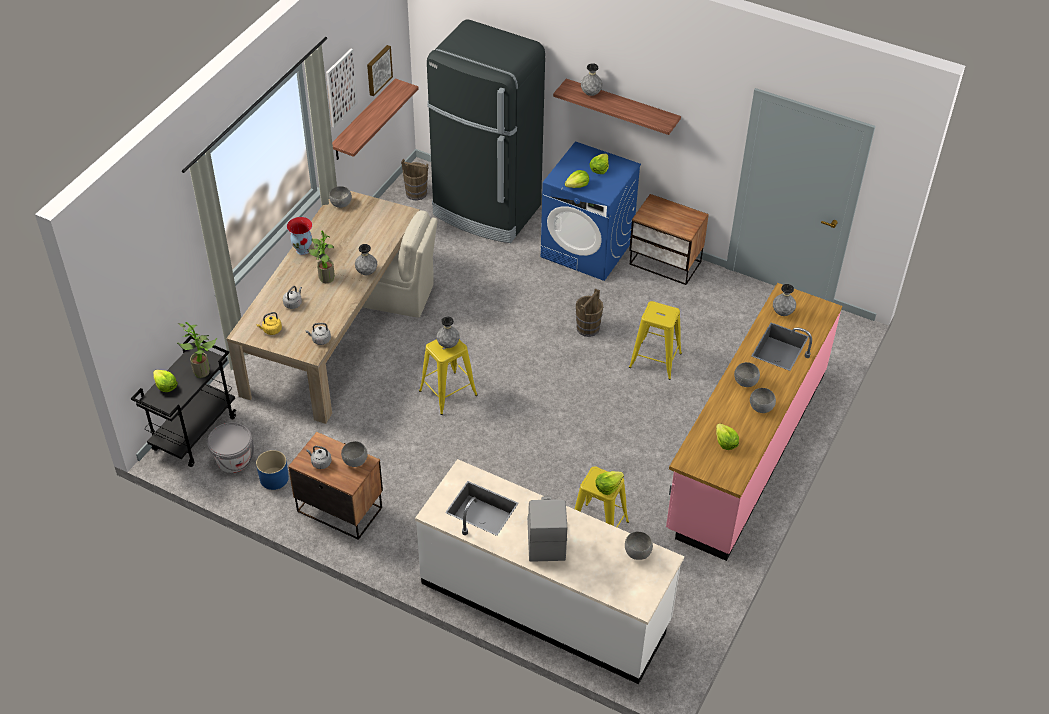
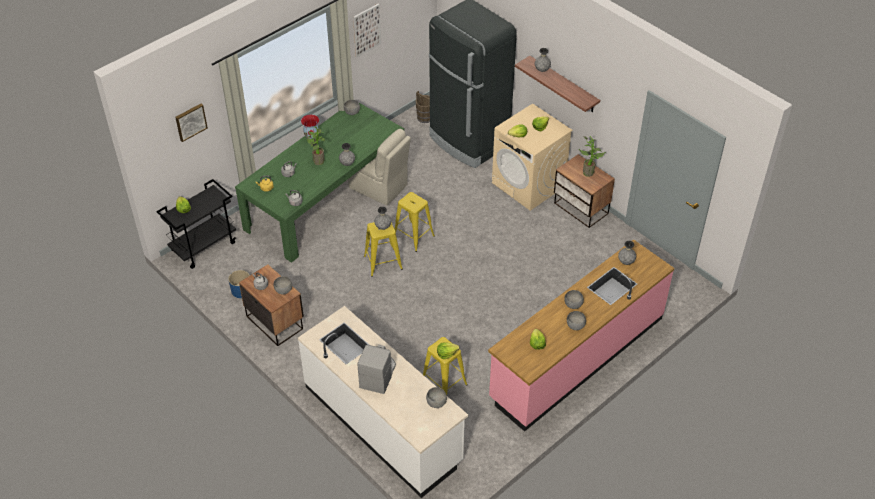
camera: 20 degrees right, 0 degrees up
(203, 370) = (212, 204): potted plant -> potted plant (589, 172)
(234, 460) = (221, 271): grey bucket -> none
(334, 329) = (326, 200): beige dining table -> green dining table
(363, 120) = (387, 57): shelf -> none
(378, 70) = (403, 23): picture -> picture (190, 121)
(587, 249) = (528, 185): blue washing machine -> beige washing machine
(588, 328) = (502, 241): brown bucket -> none
(655, 360) = (540, 276): yellow stool -> yellow stool (413, 236)

